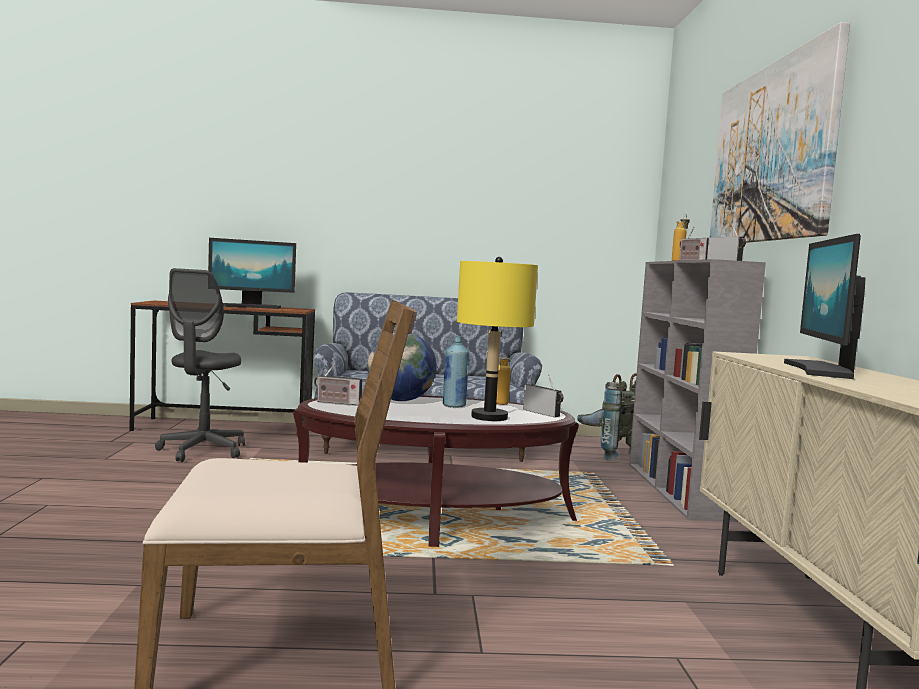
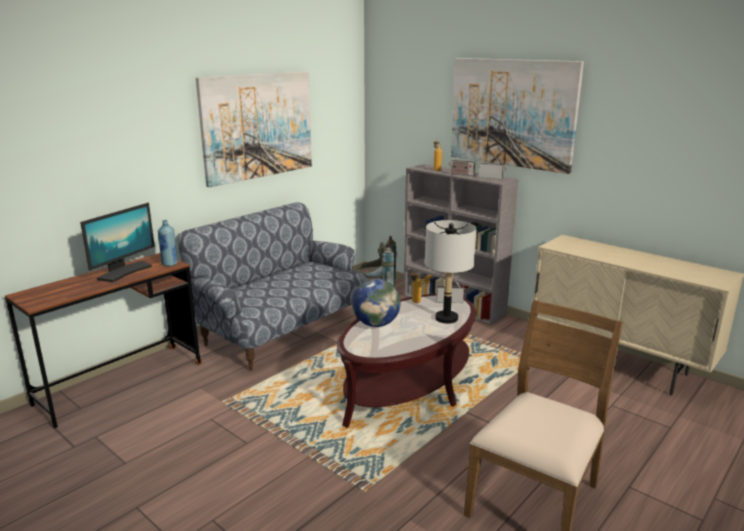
camera: 45 degrees left, 15 degrees up
(203, 451) = (171, 414): grey office chair -> none
(336, 402) = (363, 345): radio -> none
(454, 405) = (407, 315): blue bottle -> blue bottle (169, 264)
(470, 196) = (258, 126): none -> picture
(489, 417) = (446, 318): yellow table lamp -> grey table lamp
(821, 370) = (616, 257): monitor -> none

